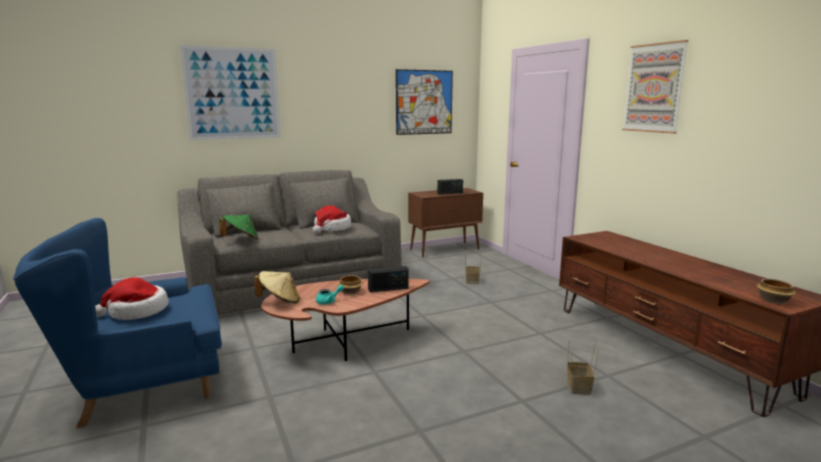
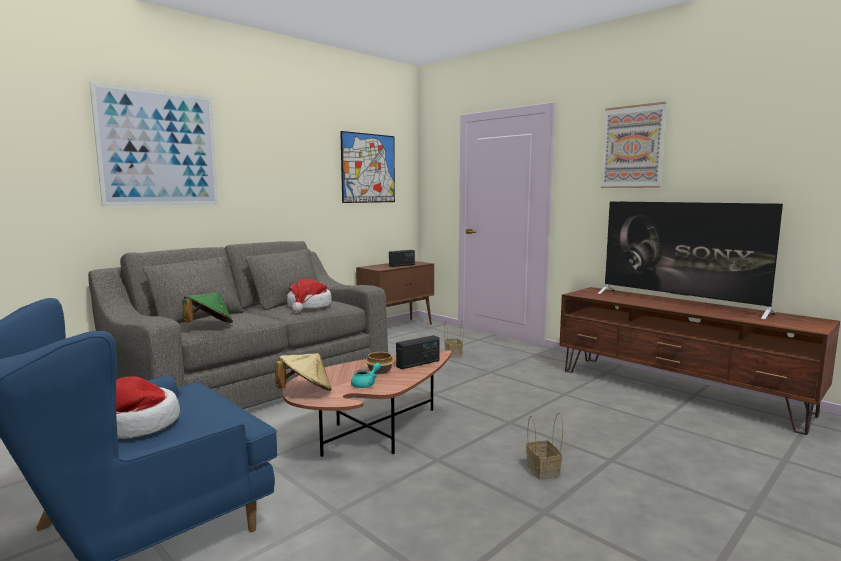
camera: 20 degrees left, 5 degrees down
(579, 387) = (647, 437): basket -> basket (544, 471)
(674, 258) = (679, 303): none -> television
(772, 300) = (799, 325): bowl -> none

